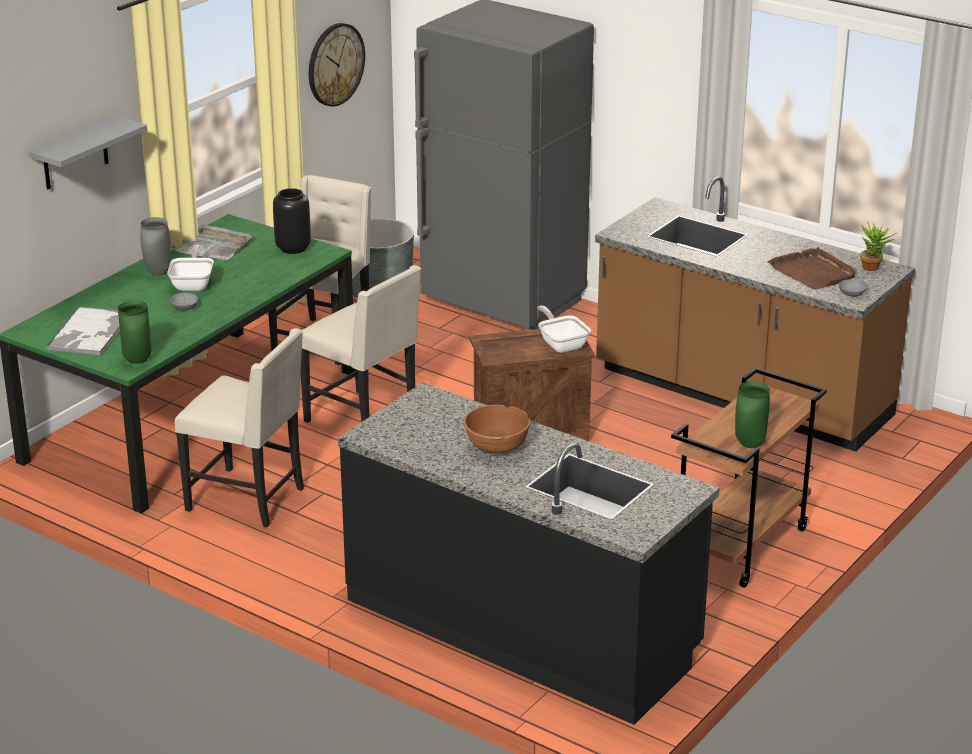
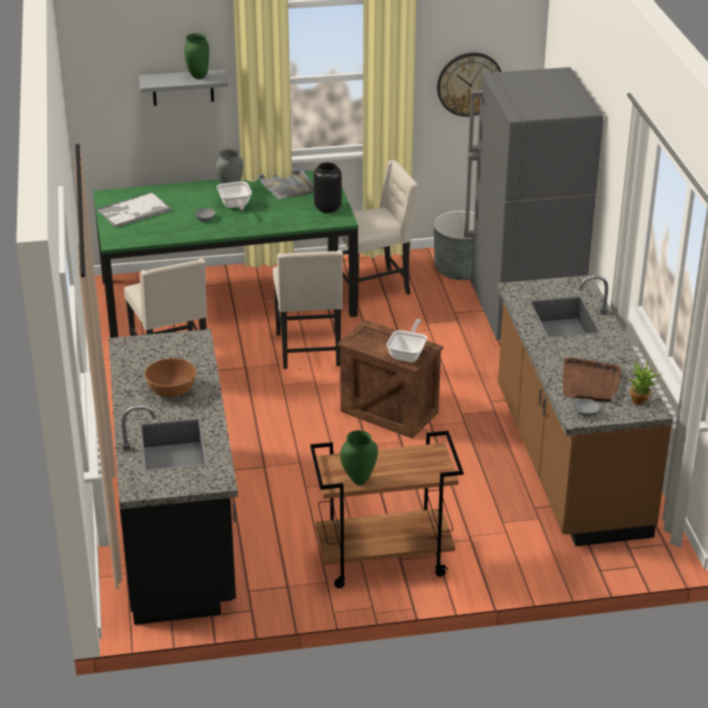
camera: 45 degrees right, 5 degrees up
(136, 360) = (126, 240): green vase -> green vase (198, 76)
(193, 284) = (235, 206): frying pan -> frying pan turned 120 degrees clockwise

